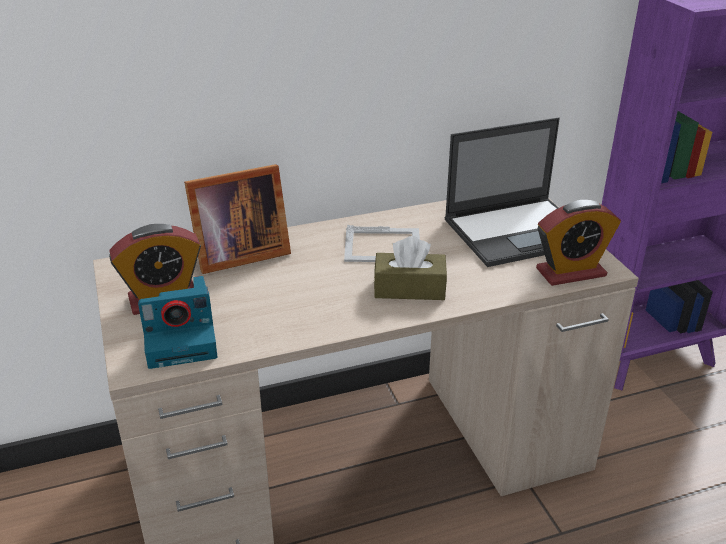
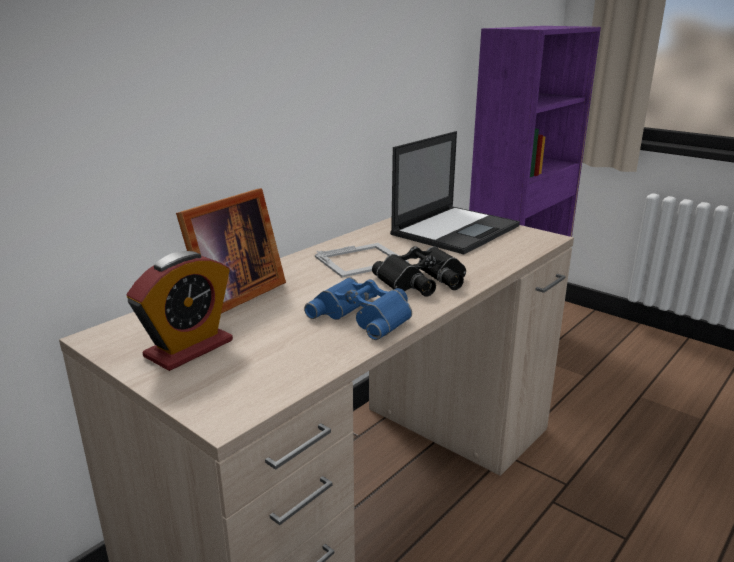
camera: 30 degrees left, 10 degrees down
(183, 340) = (254, 375): camera -> none
(319, 310) = (365, 315): none -> blue binoculars
(409, 288) = (423, 281): brown tissue box -> black binoculars
(570, 272) = (527, 244): alarm clock -> none

